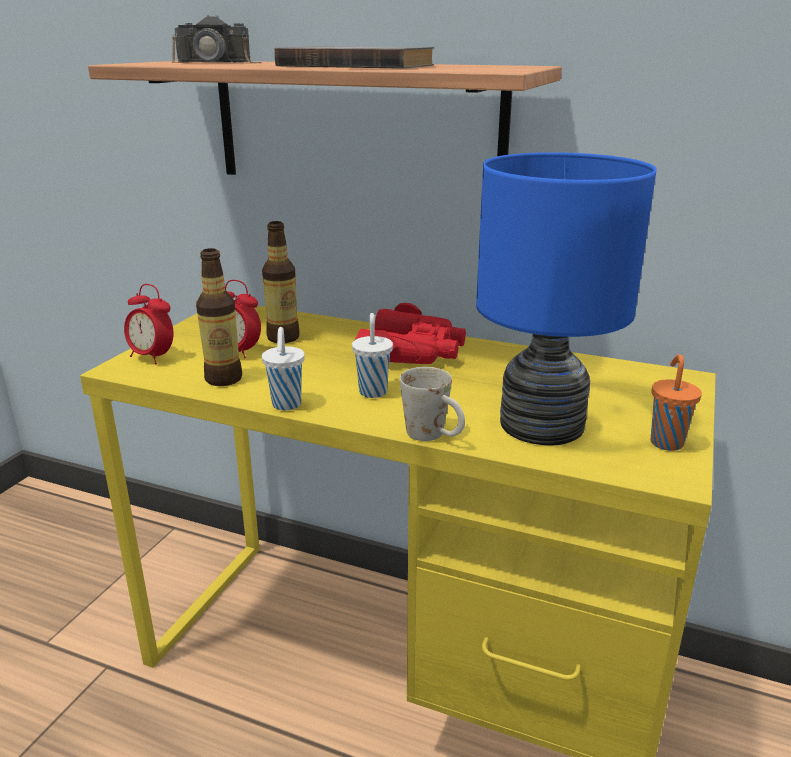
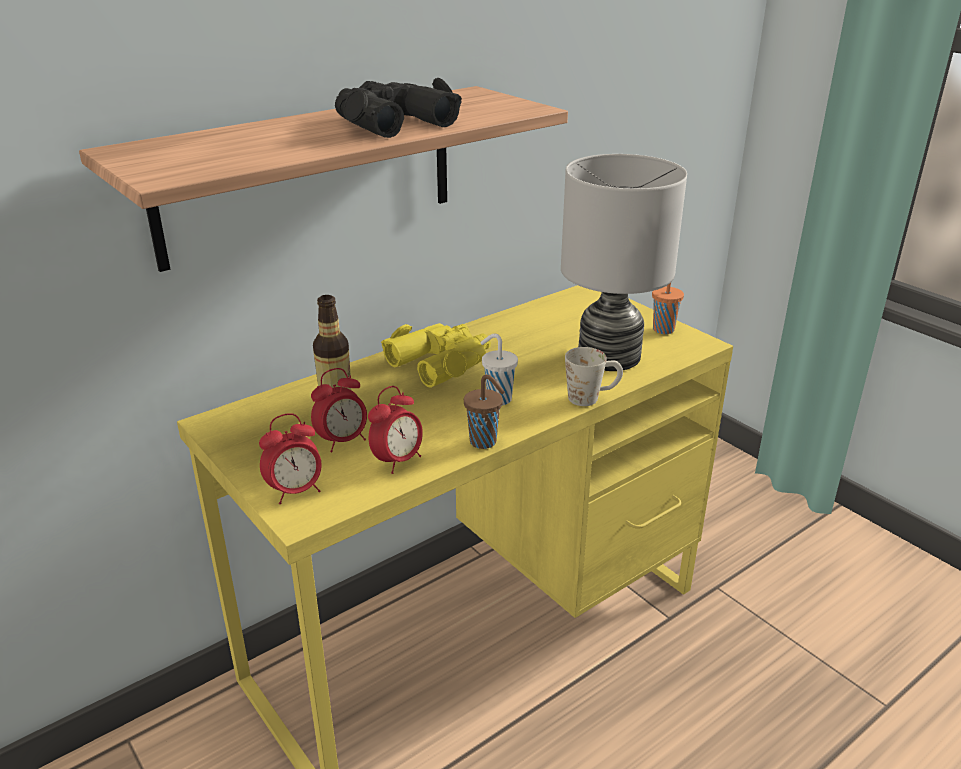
camera: 60 degrees left, 5 degrees up
(218, 62) = (219, 147): camera -> none
(224, 379) = (397, 461): bottle -> alarm clock
(286, 405) = (484, 442): white cup -> brown cup
(359, 65) = (390, 122): grey book -> black binoculars
(412, 351) = (441, 362): red binoculars -> yellow binoculars
(542, 425) = (609, 356): blue table lamp -> grey table lamp

